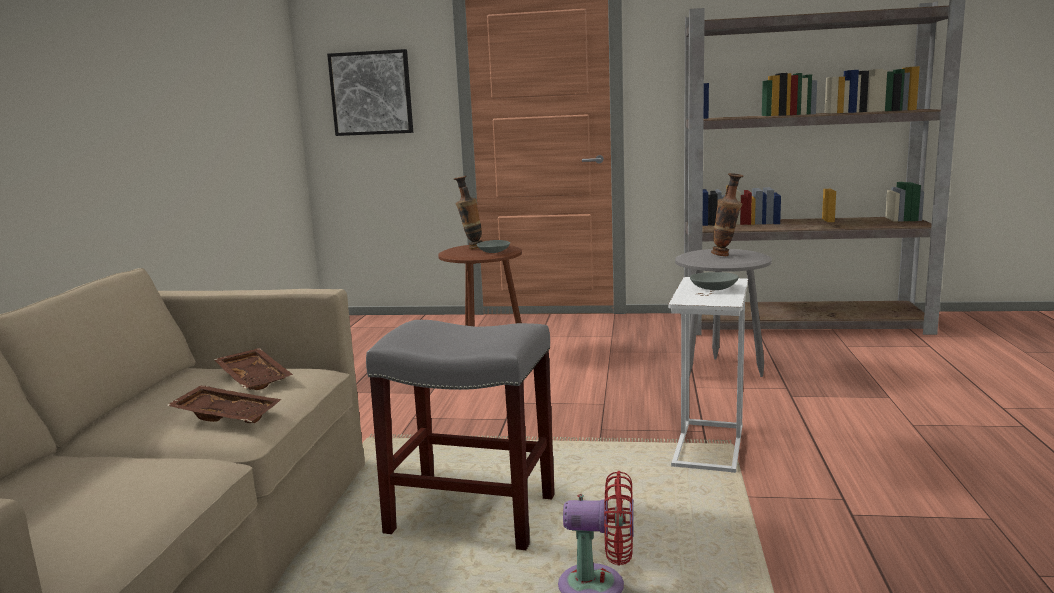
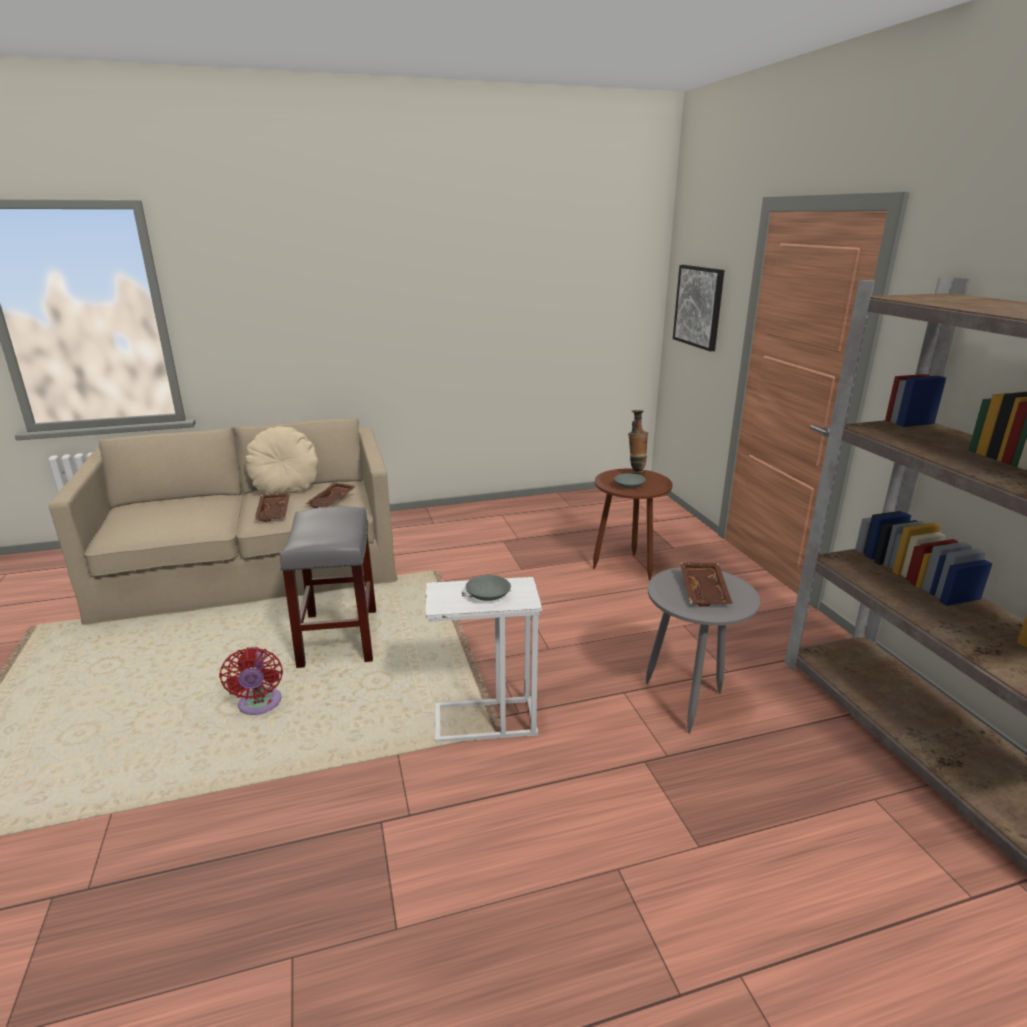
camera: 65 degrees right, 10 degrees up
(136, 406) = (286, 490): none -> beige pillow
(726, 255) = (705, 591): vase -> brown tray

